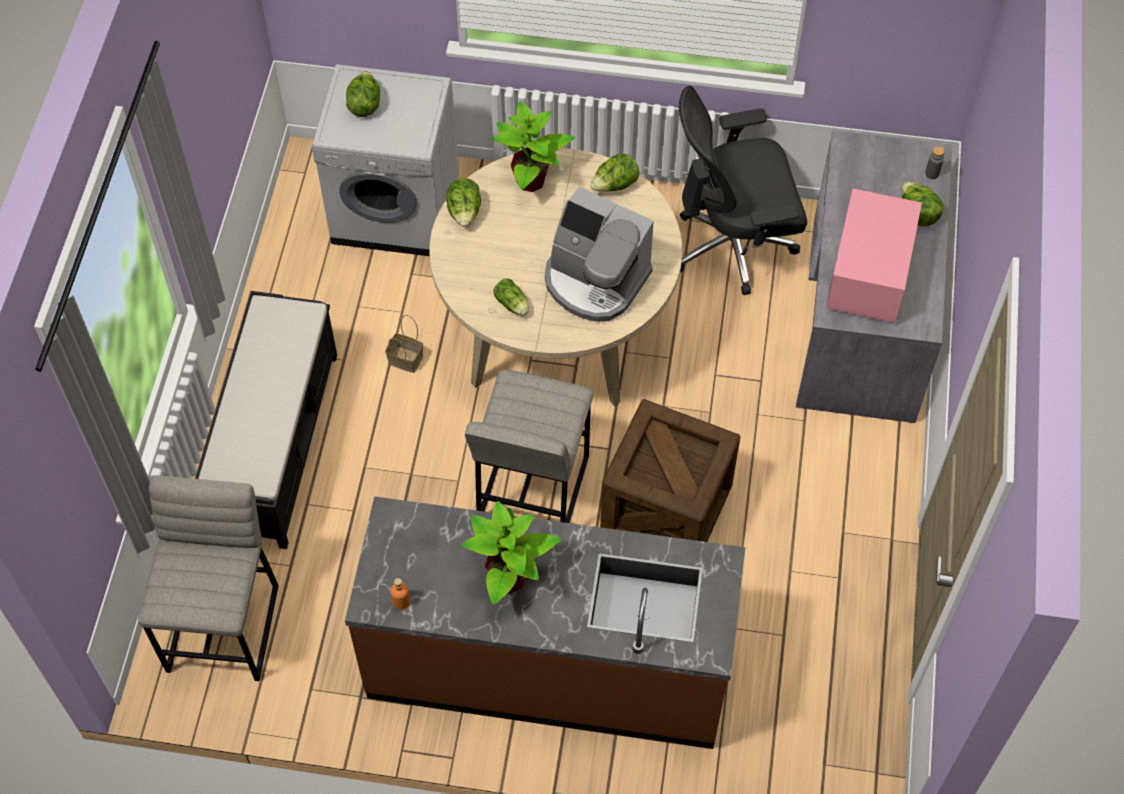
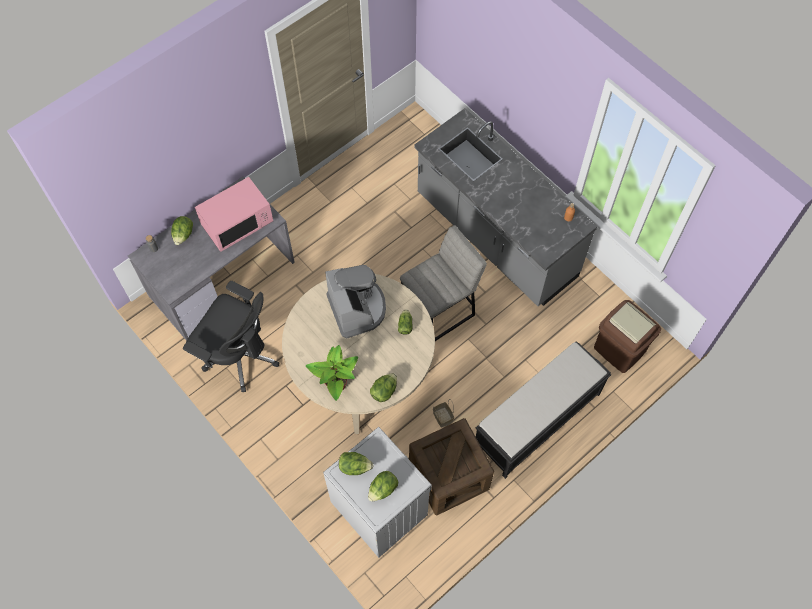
camera: 140 degrees left, 5 degrees up
(223, 625) = (619, 349): grey chair -> brown trash can
(509, 579) = (517, 196): potted plant -> none
(548, 665) = (495, 237): brown counter -> grey counter
(615, 185) = (300, 350): lettuce -> lettuce (355, 467)
(666, 508) = (390, 262): crate -> crate (449, 476)

